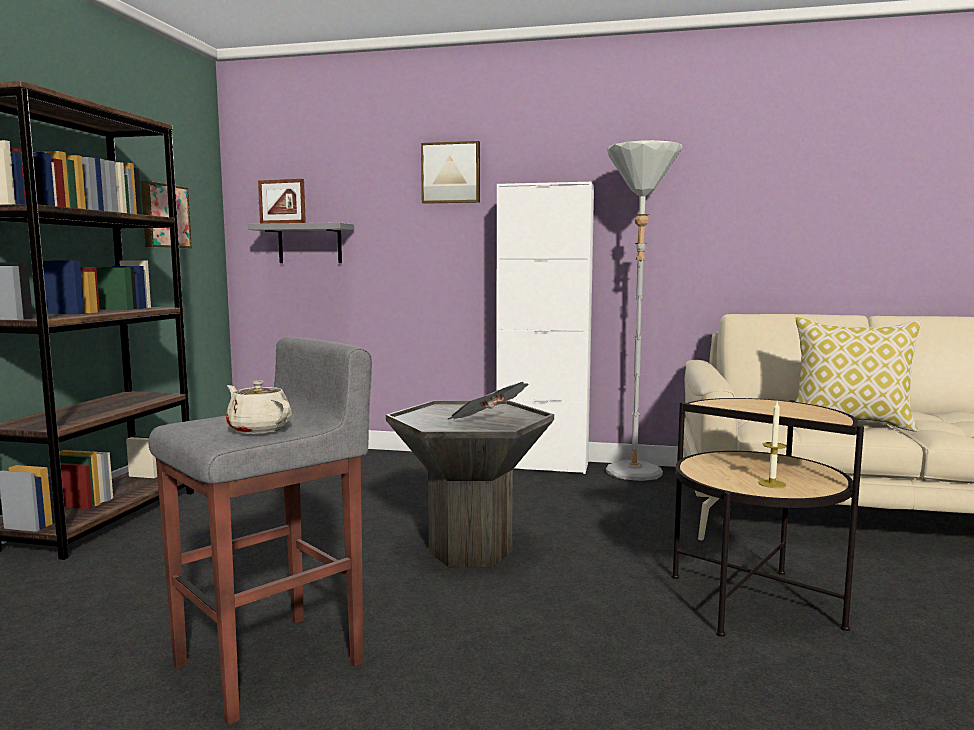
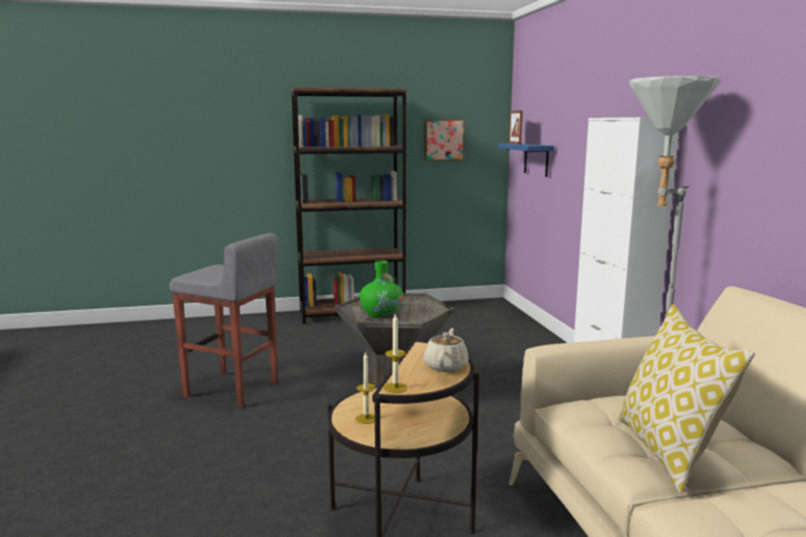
camera: 65 degrees right, 5 degrees up
(259, 429) = (212, 275): beige teapot -> beige teapot (446, 366)
(310, 244) = (536, 159): grey shelf -> blue shelf
(451, 173) = (600, 103): picture -> none
(487, 423) = (381, 314): newspaper -> green vase
(835, 420) = (395, 388): none -> candle

